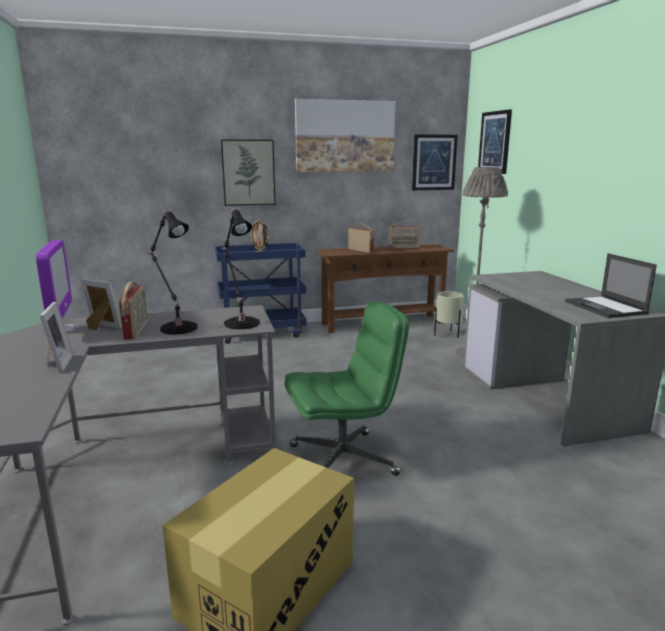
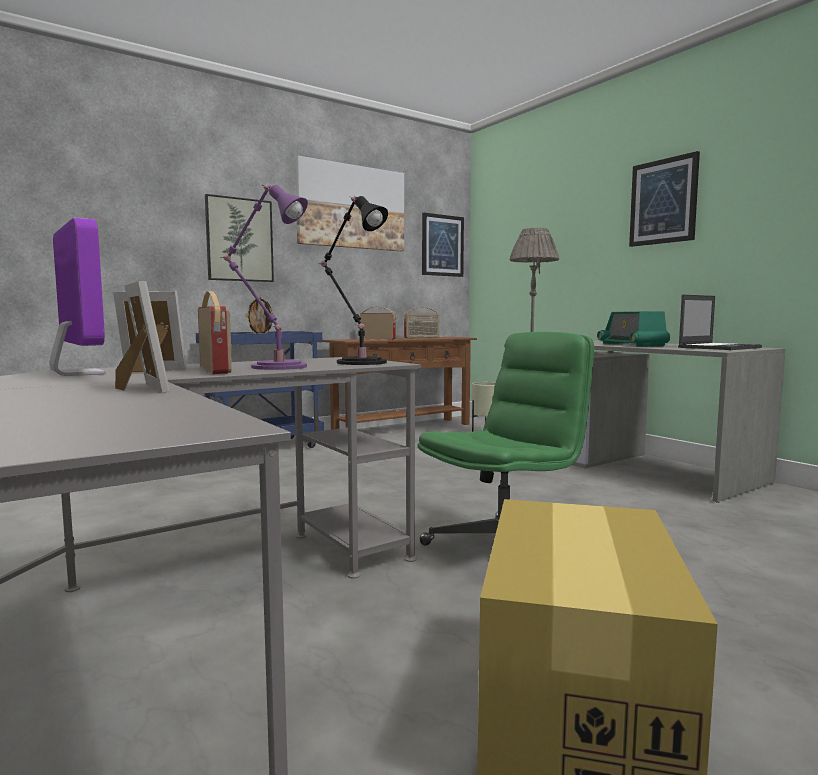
camera: 20 degrees left, 10 degrees down
(177, 327) = (275, 367): black table lamp -> purple table lamp
(495, 142) = (514, 219): picture -> picture (663, 201)
(540, 290) = (632, 344): none -> radio
(606, 307) = (719, 347): laptop -> laptop turned 90 degrees counterclockwise

